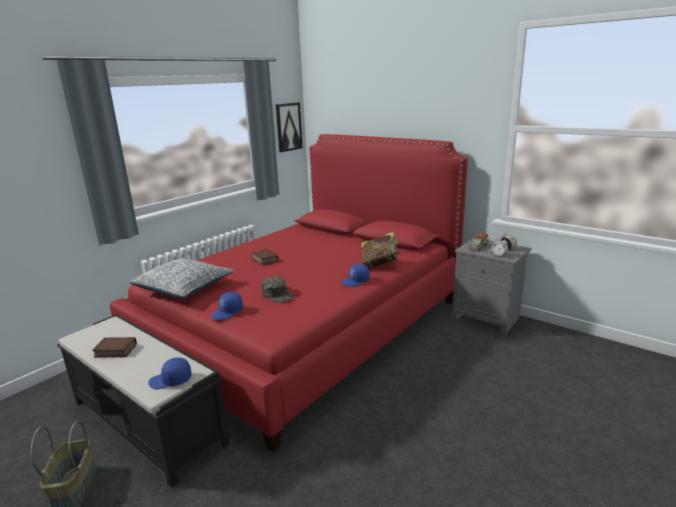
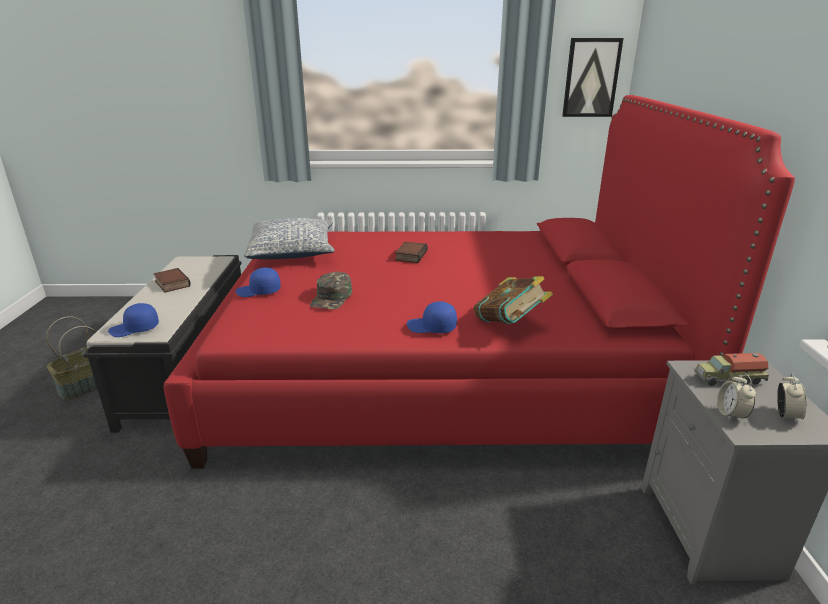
camera: 50 degrees right, 5 degrees up
(170, 381) = (135, 329): blue cap -> blue cap turned 60 degrees counterclockwise

